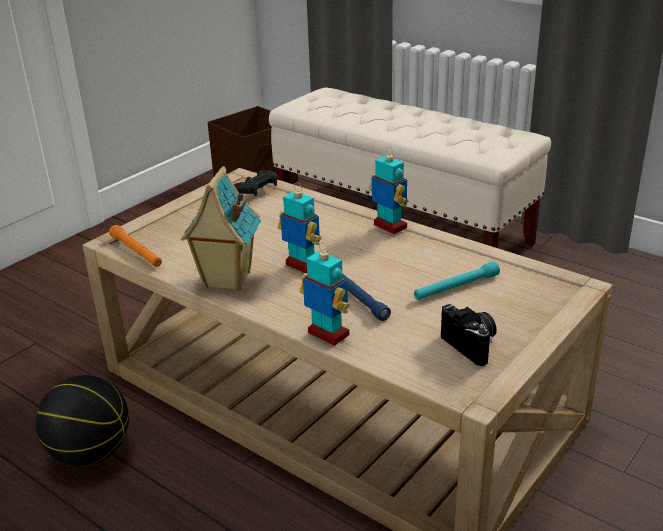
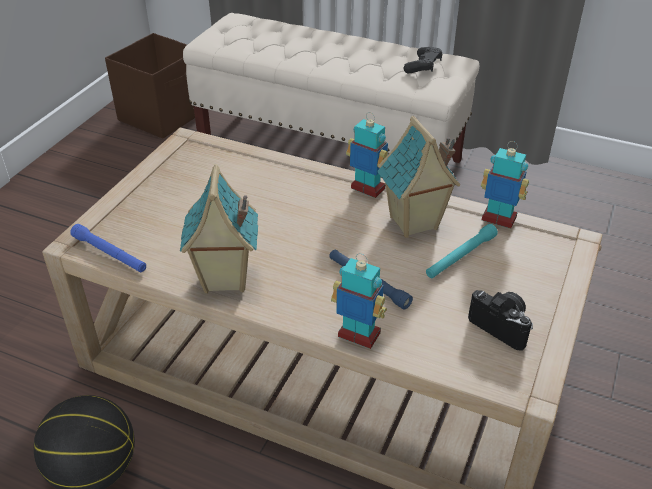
camera: 15 degrees left, 10 degrees up
(136, 252) = (110, 254): orange flashlight -> blue flashlight
(255, 190) = (209, 156): black game controller -> black game controller (423, 66)
(303, 266) = (297, 249): toy robot -> toy robot (498, 219)
(422, 258) = (414, 224): none -> toy house

